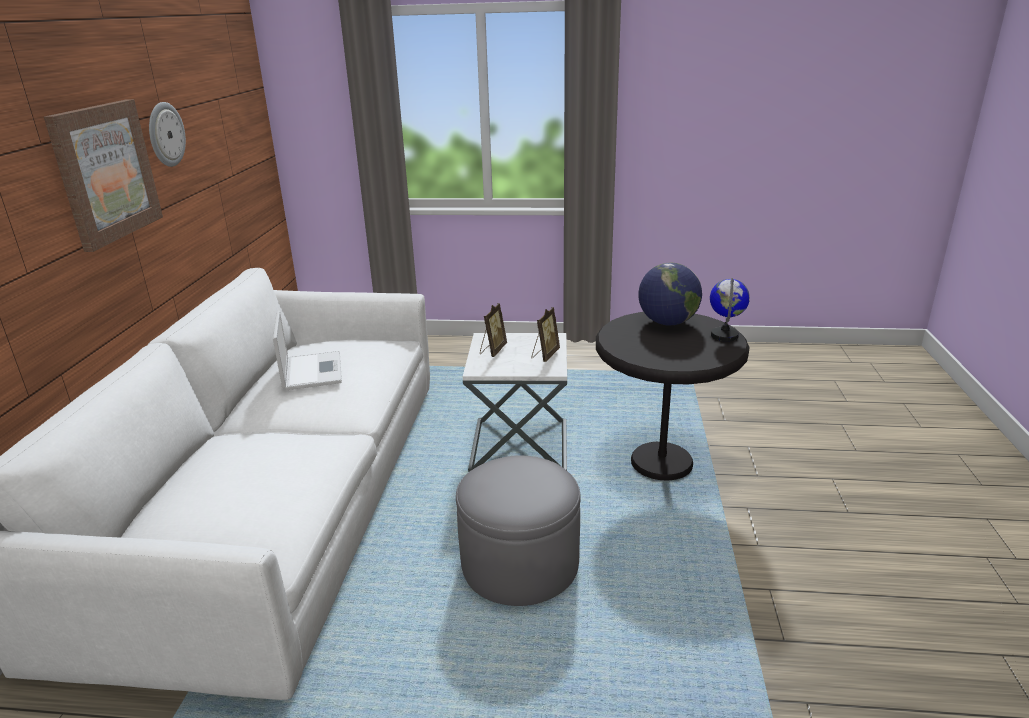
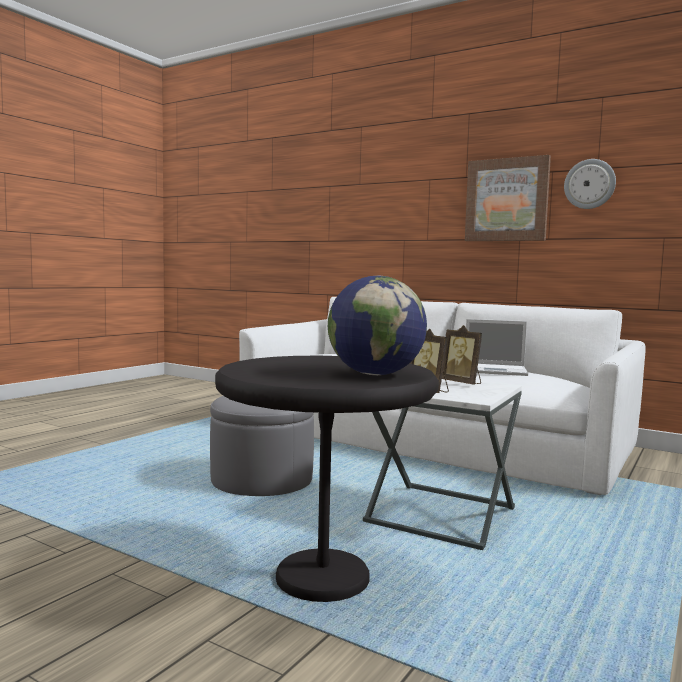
camera: 115 degrees right, 20 degrees down
(724, 335) = (288, 380): globe -> none

